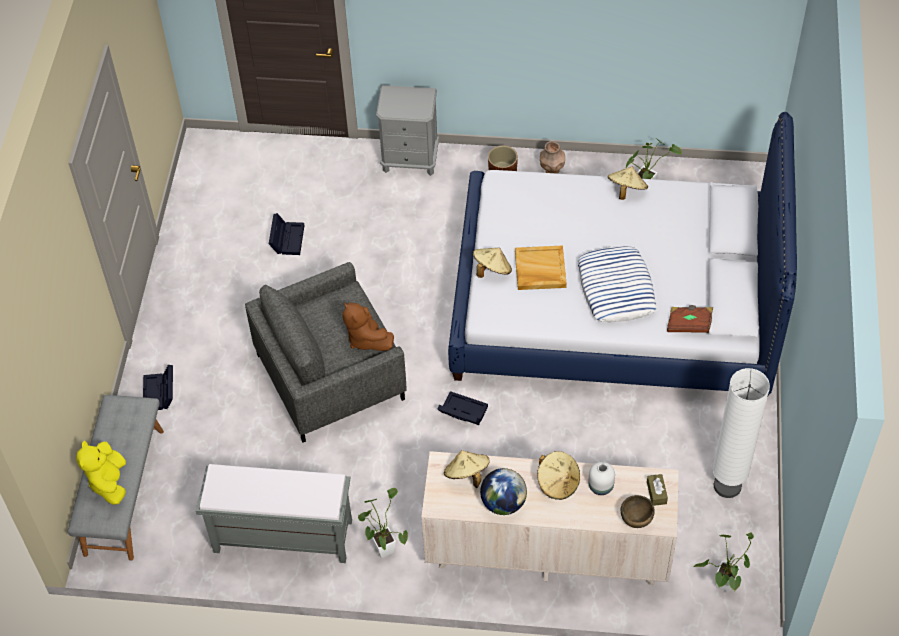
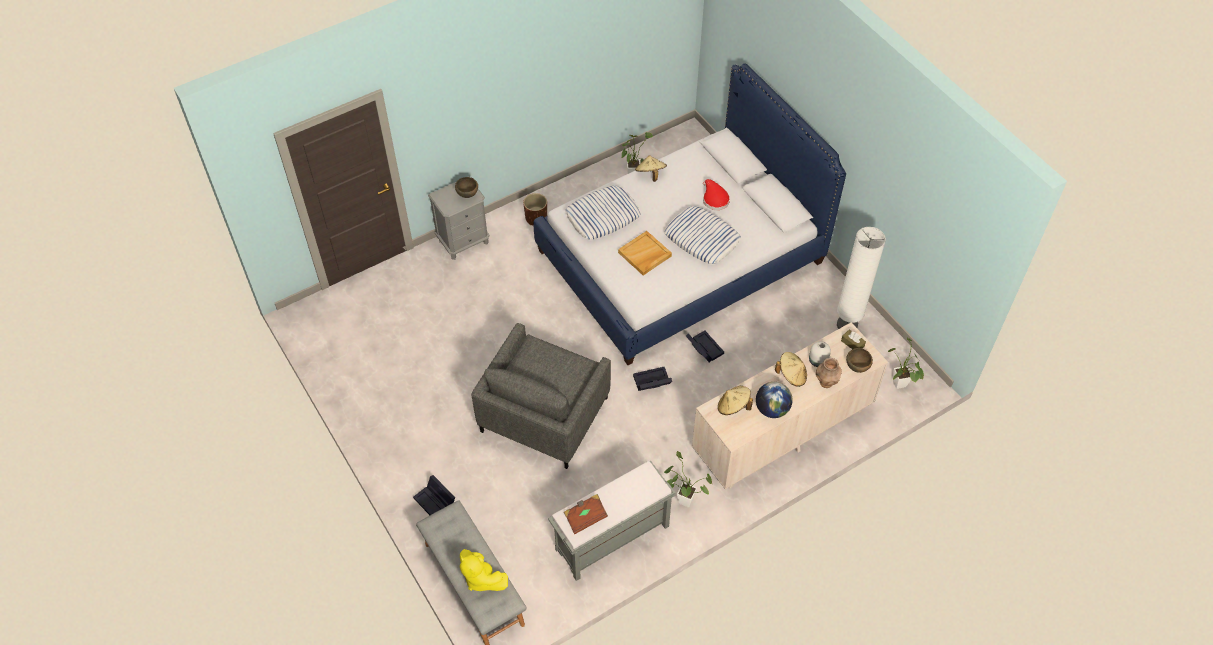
camera: 40 degrees left, 0 degrees up
(287, 238) = (427, 342): black storage box -> black storage box (703, 348)
(366, 338) = (572, 366): brown plush toy -> none
(417, 107) = (468, 195): none -> brown bowl
(492, 270) = (614, 272): beige hat -> none
(534, 205) = (602, 216): none -> pillow
(551, 171) = (564, 196): brown vase -> brown vase (826, 383)
(670, 255) = (714, 199): none -> red hat
(689, 324) = (765, 234): brown book -> brown book (585, 517)

